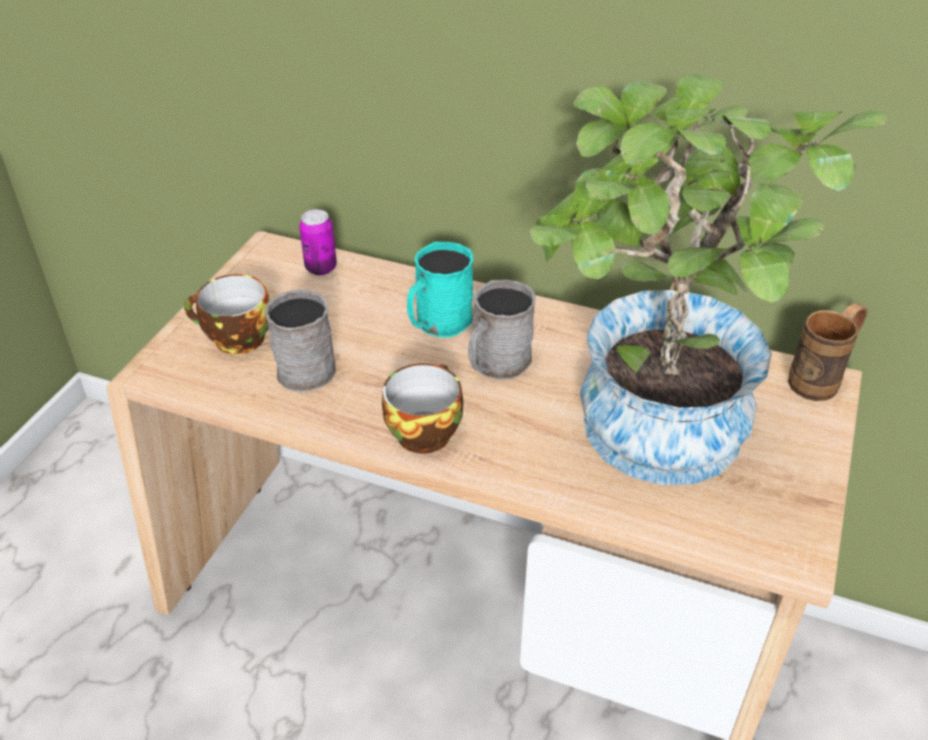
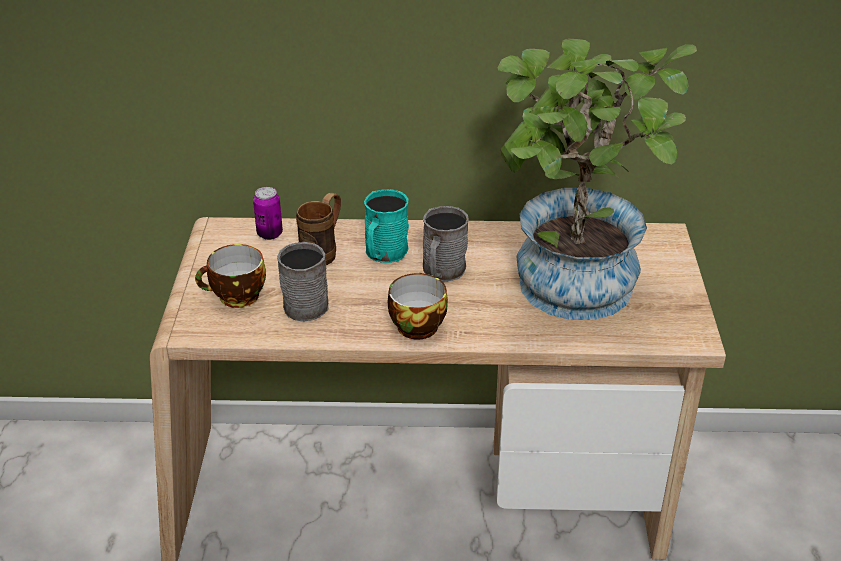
camera: 20 degrees left, 5 degrees down
(821, 379) = (662, 233): brown mug -> brown mug (324, 252)

